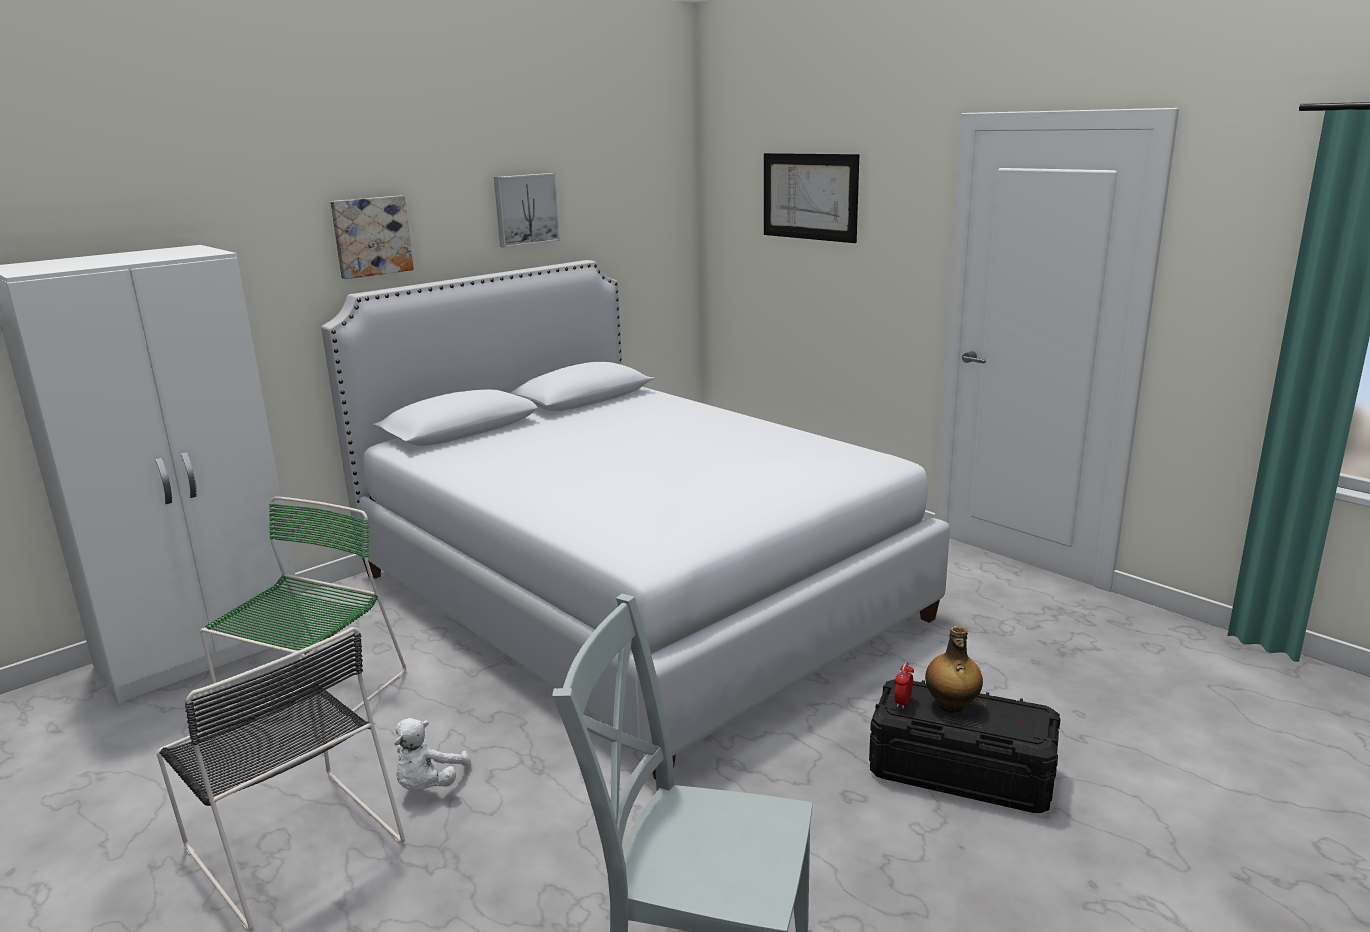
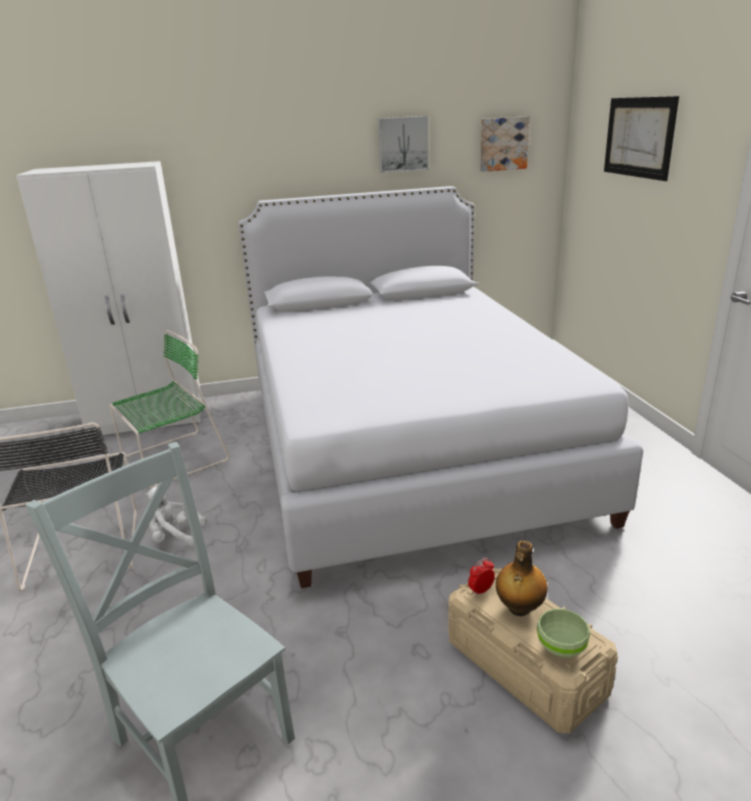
camera: 30 degrees right, 5 degrees up
(371, 236) = (278, 160): picture -> picture (503, 144)
(429, 785) = (175, 537): white plush toy -> white plush toy turned 45 degrees clockwise
(961, 772) = (524, 667): black storage box -> beige storage box
(1018, 726) = (560, 648): none -> green bowl

